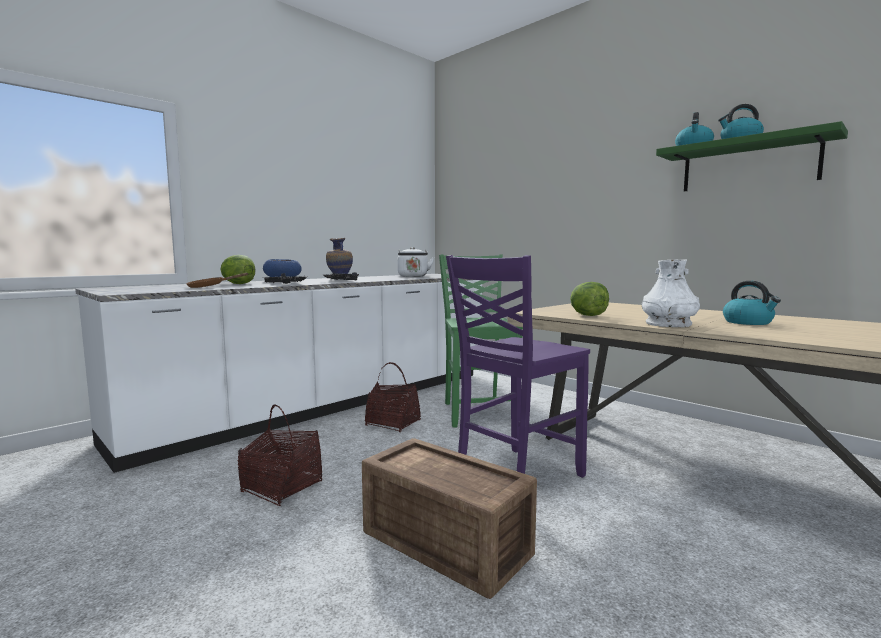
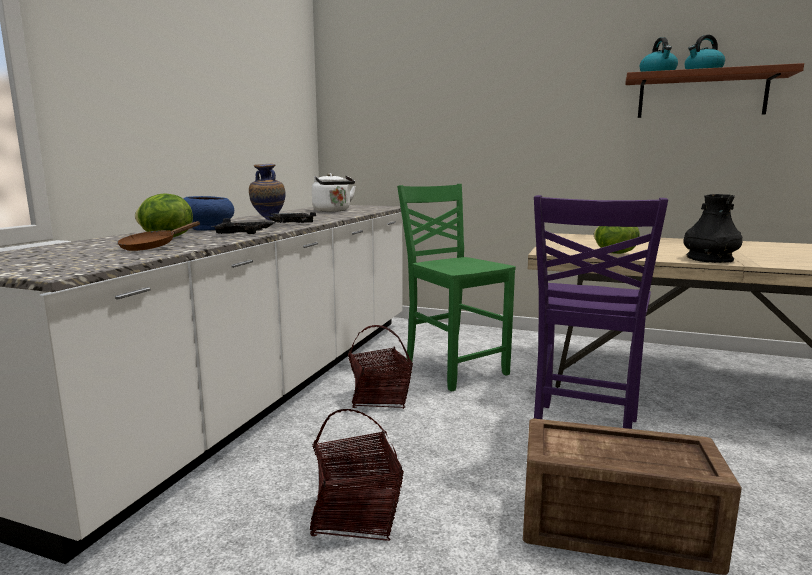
camera: 25 degrees left, 5 degrees up
(668, 324) = (709, 259): white vase -> black vase
(748, 165) = (701, 95): green shelf -> brown shelf
(748, 322) = (753, 251): kettle -> none

